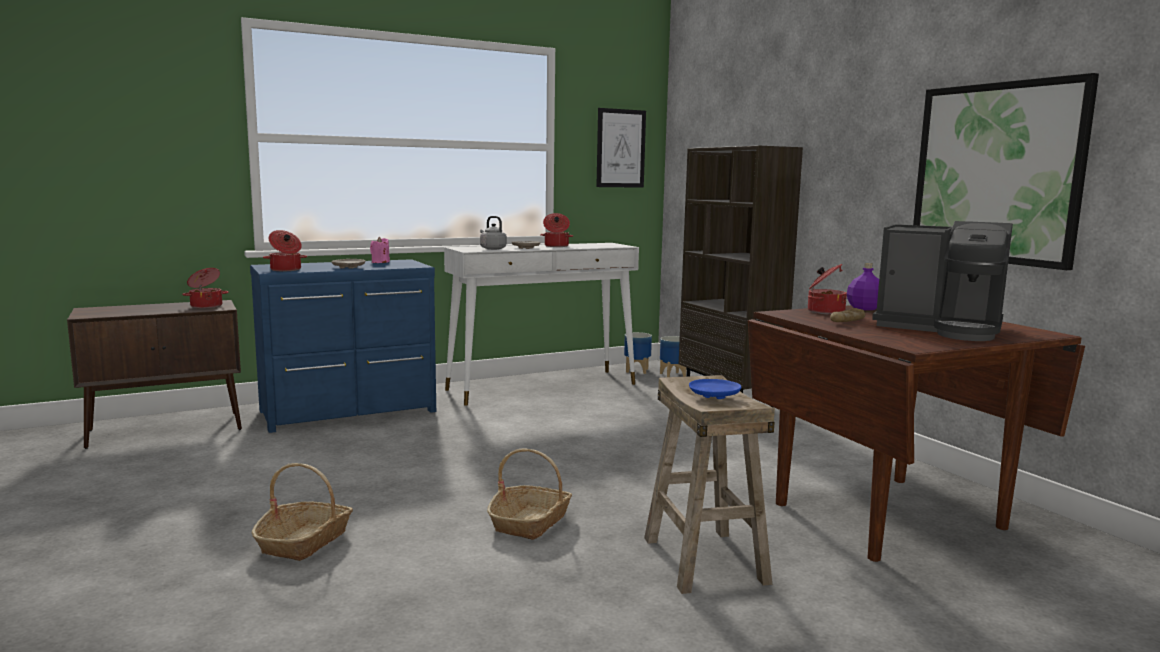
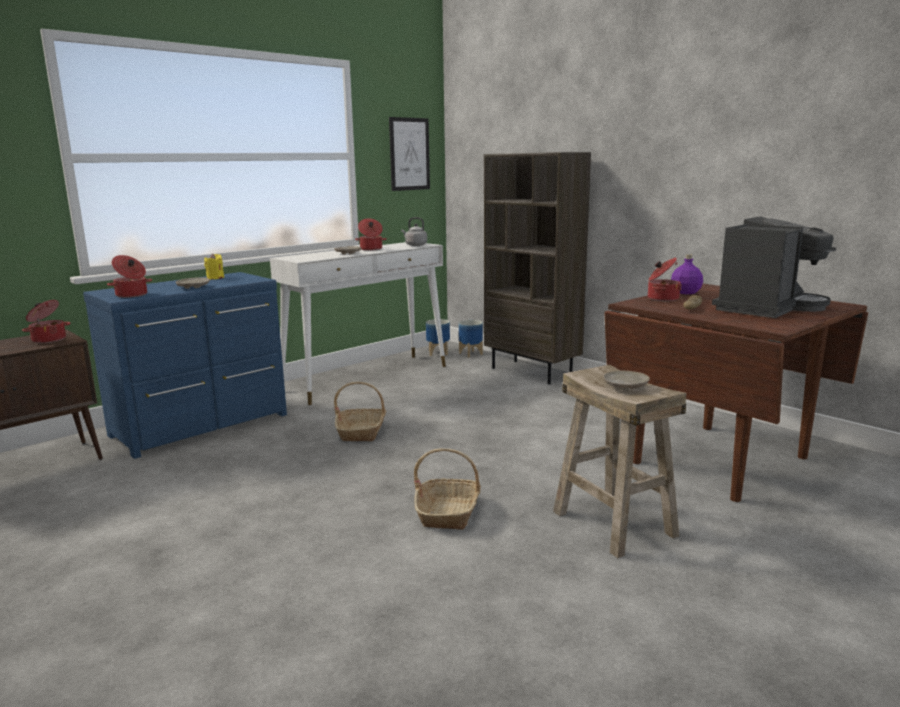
camera: 15 degrees left, 5 degrees up
(305, 541) = (253, 568): basket -> basket (361, 432)
(380, 262) = (215, 278): pink candle -> yellow candle
(492, 249) = (318, 256): grey kettle -> grey kettle (415, 245)
(713, 396) = (625, 386): blue plate -> beige plate
(941, 328) = (767, 308): coffee machine -> coffee machine turned 60 degrees counterclockwise
(996, 173) = (775, 173): picture -> none

